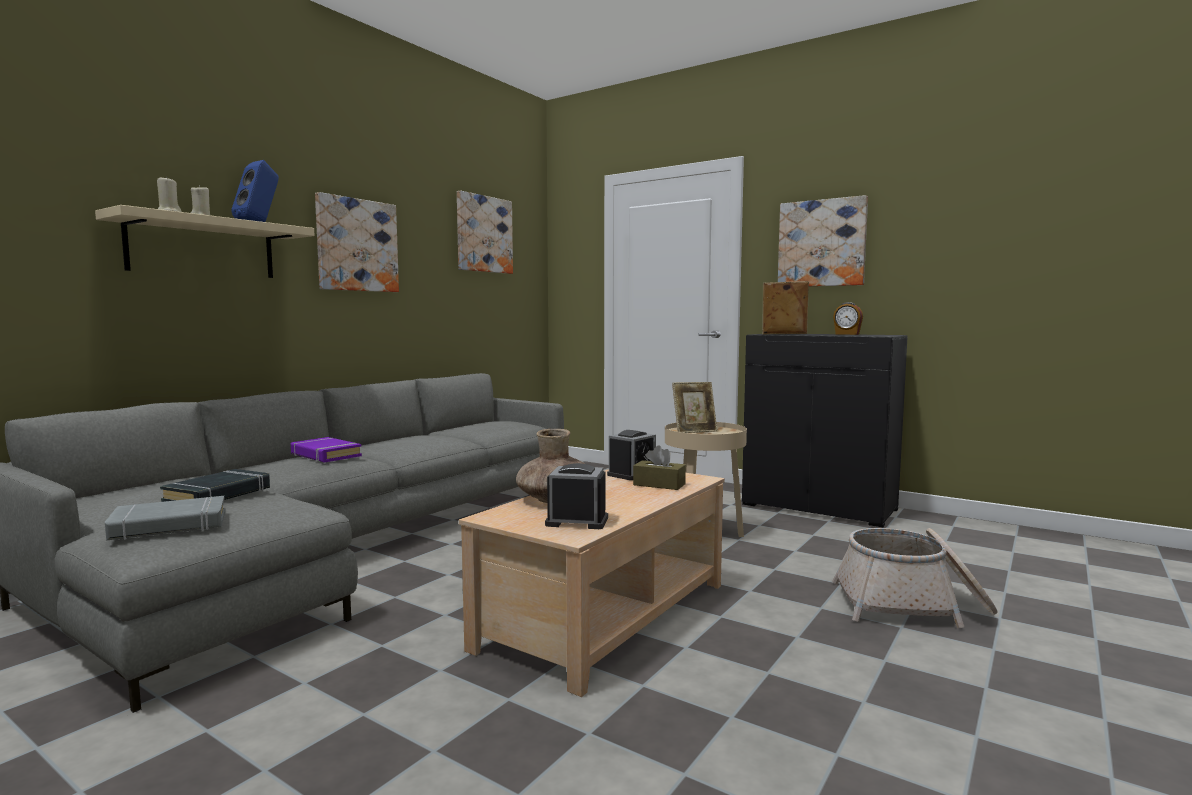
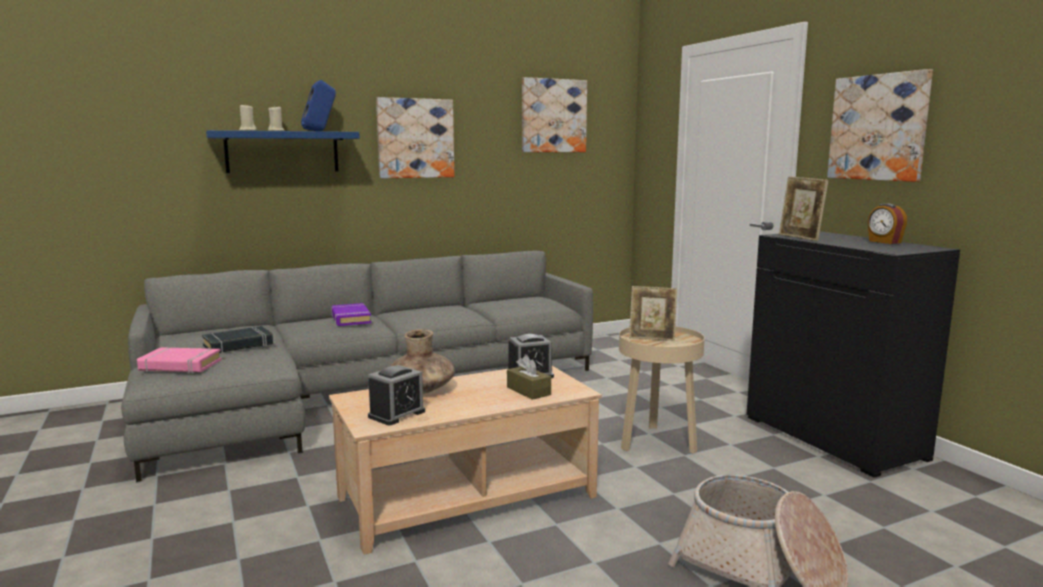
camera: 30 degrees right, 5 degrees up
(169, 526) = (180, 365): grey book -> pink book
(202, 248) = (282, 152): beige shelf -> blue shelf
(577, 521) = (396, 414): alarm clock -> alarm clock turned 90 degrees clockwise
(784, 334) = (800, 238): picture frame -> picture frame turned 150 degrees counterclockwise

